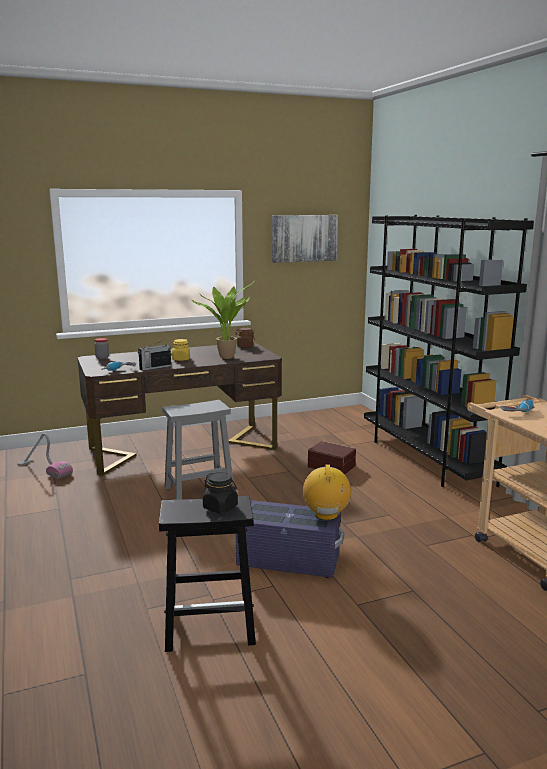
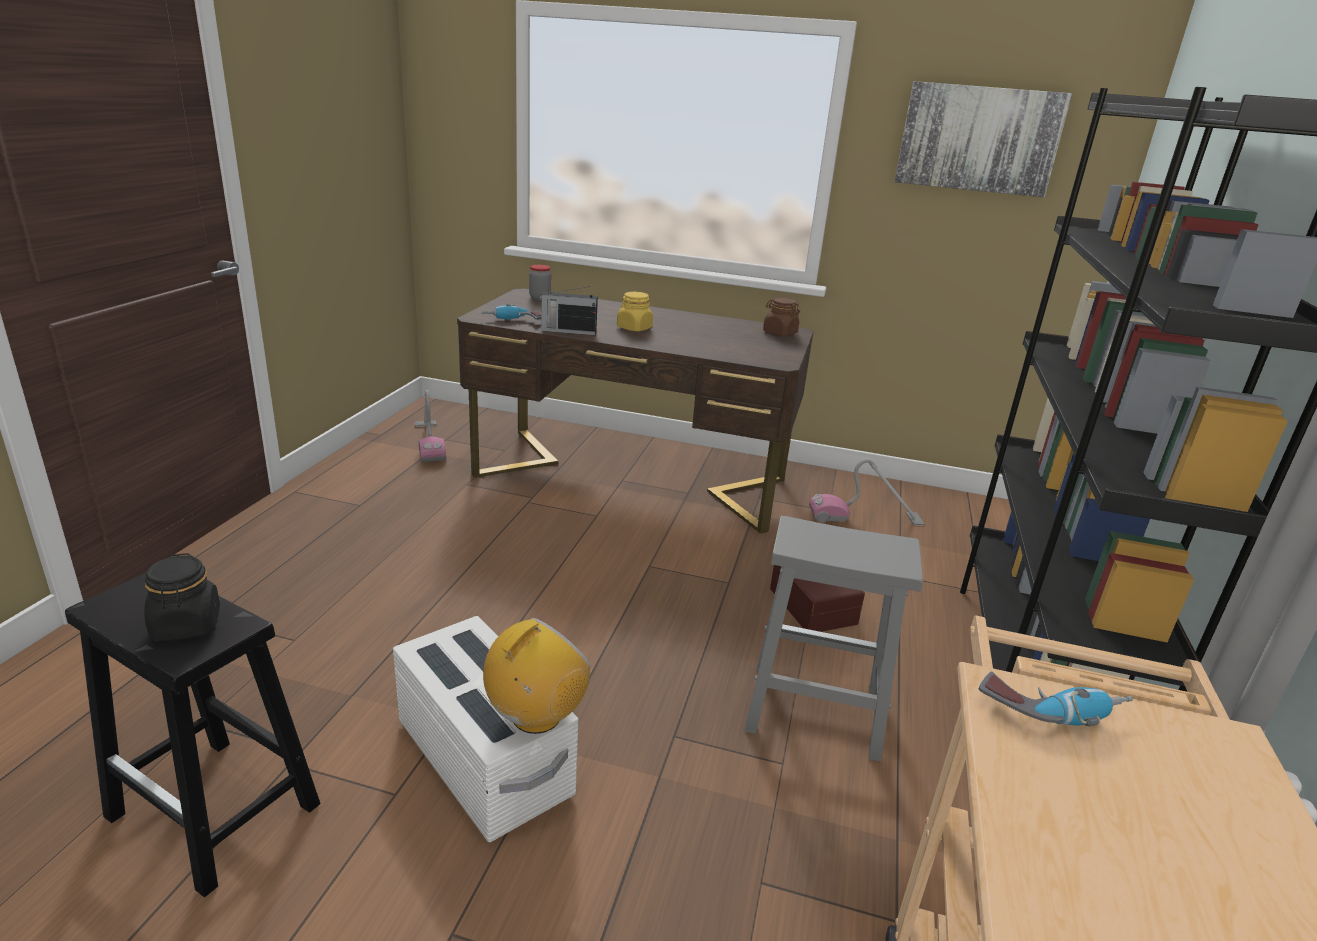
camera: 35 degrees right, 10 degrees up
(198, 492) = (547, 558): grey stool -> grey stool (812, 710)
(227, 357) = (711, 343): potted plant -> none
(288, 561) = (484, 759): purple storage box -> white storage box
(307, 430) = (865, 518): none -> vacuum cleaner

